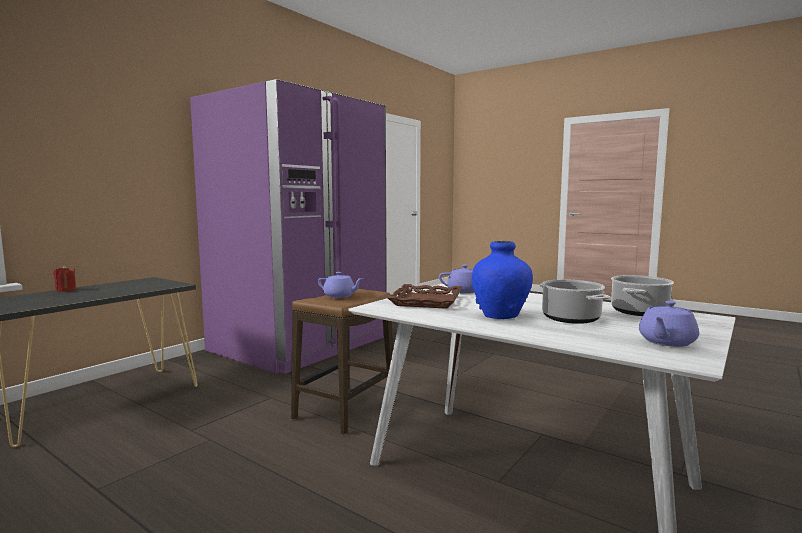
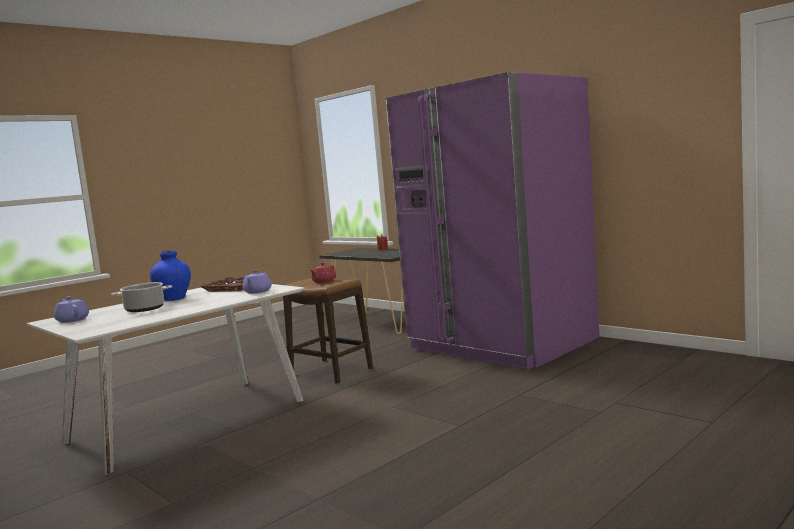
camera: 100 degrees right, 0 degrees up
(340, 296) = (323, 281): purple teapot -> red teapot
(639, 311) = (131, 321): cooking pot -> none

